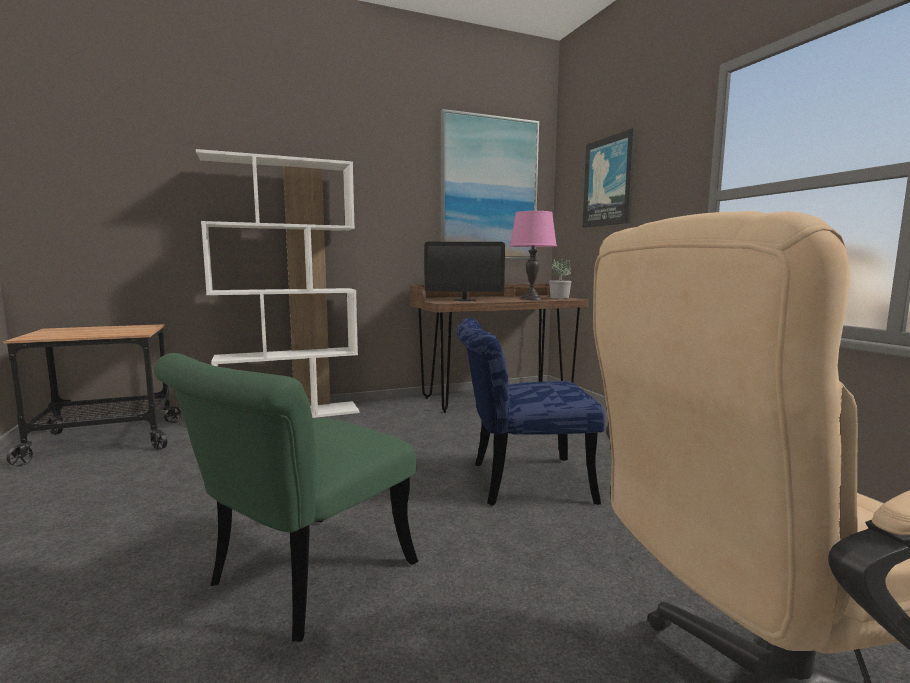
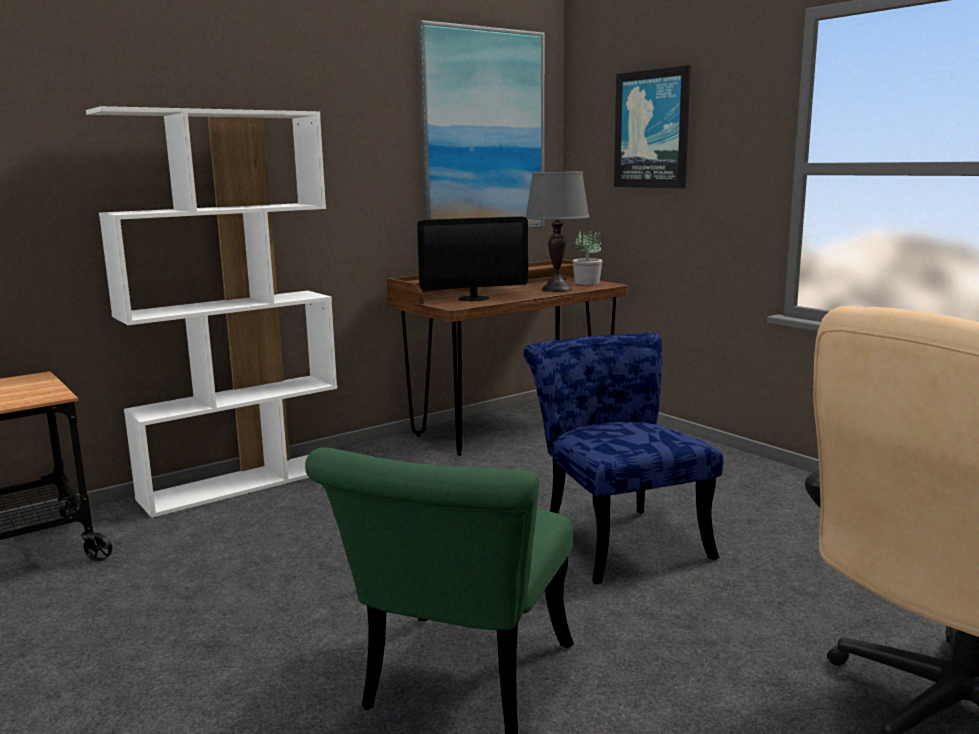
camera: 15 degrees left, 5 degrees up
(519, 482) = (617, 538): blue chair -> blue chair turned 90 degrees clockwise
(531, 299) = (556, 289): pink table lamp -> grey table lamp

